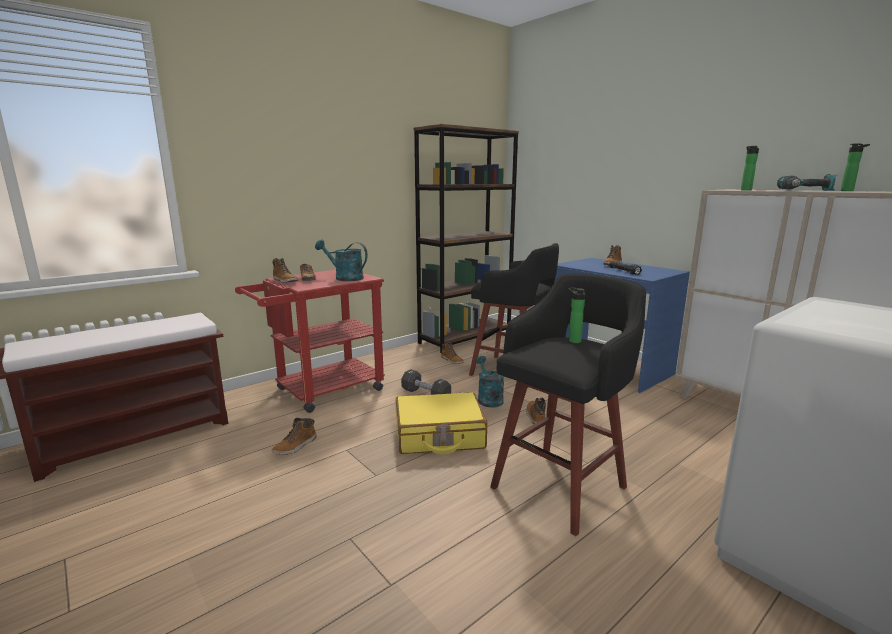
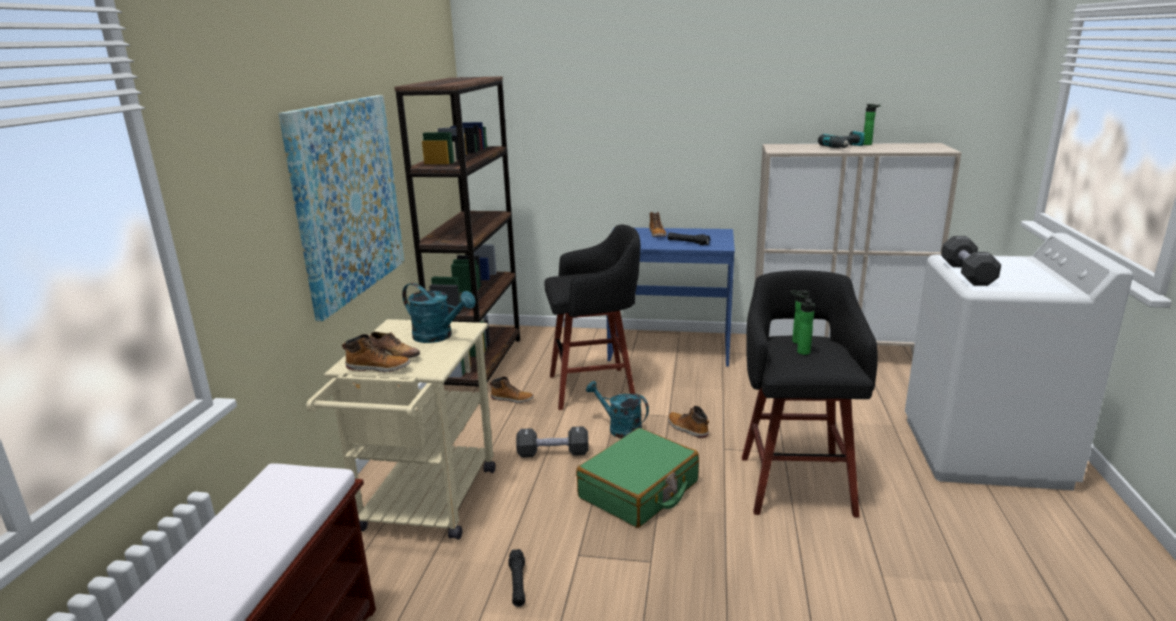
camera: 40 degrees left, 5 degrees up
(295, 446) = (518, 583): boot -> black flashlight
(321, 392) = (424, 507): red cart -> beige cart
(344, 278) = (439, 336): turquoise watering can -> turquoise watering can turned 135 degrees counterclockwise
(347, 190) = (348, 199): none -> picture
(439, 435) = (639, 490): yellow suitcase -> green suitcase
(745, 190) = (802, 151): bottle -> bottle (804, 353)
(808, 312) = (967, 274): none -> black dumbbell

